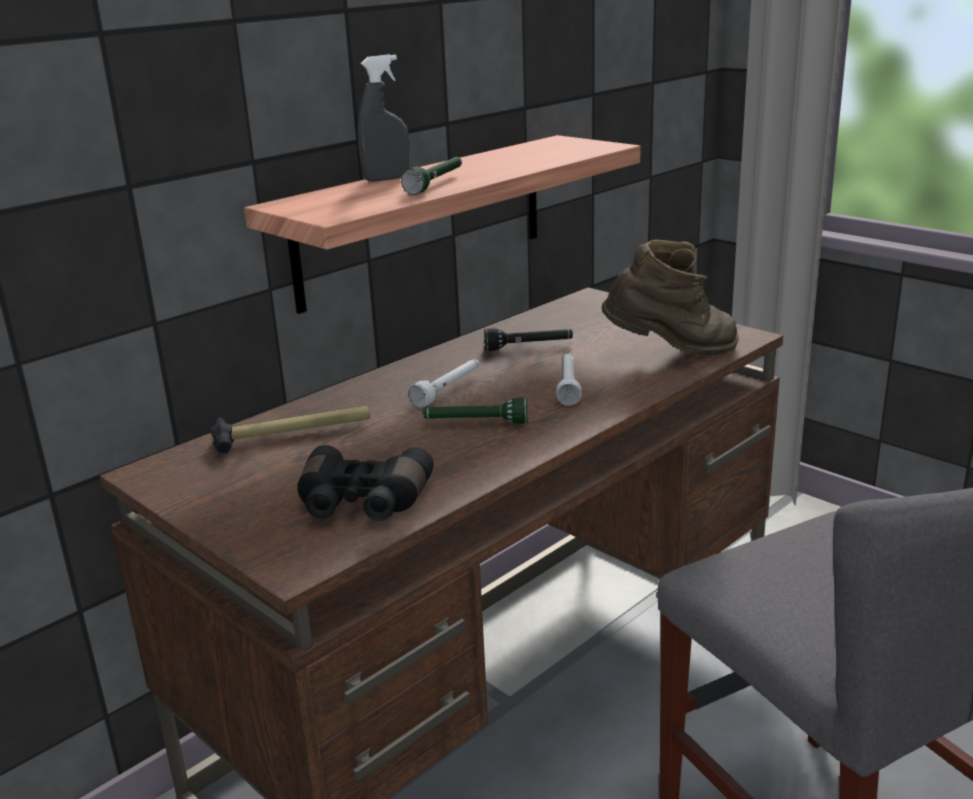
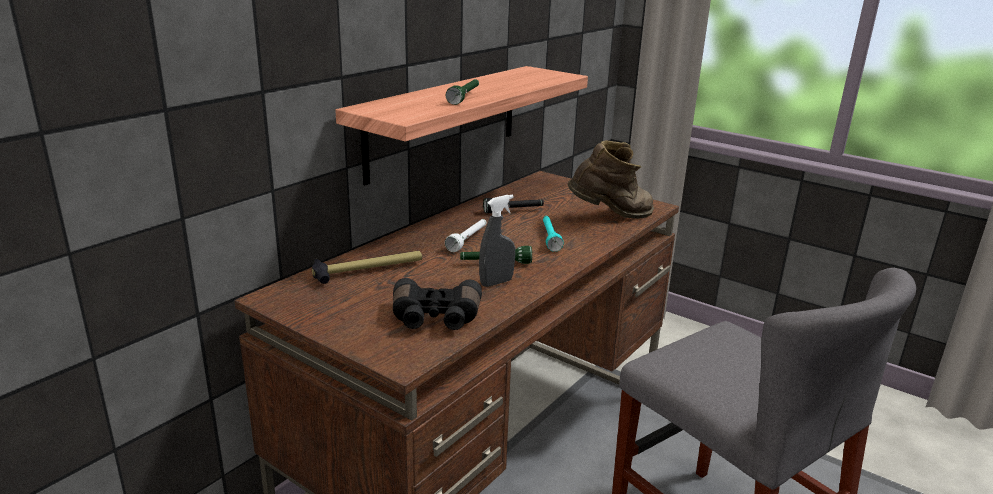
camera: 10 degrees left, 0 degrees up
(386, 179) = (427, 92): grey spray bottle -> grey spray bottle (496, 282)
(568, 386) = (550, 238): white flashlight -> turquoise flashlight

